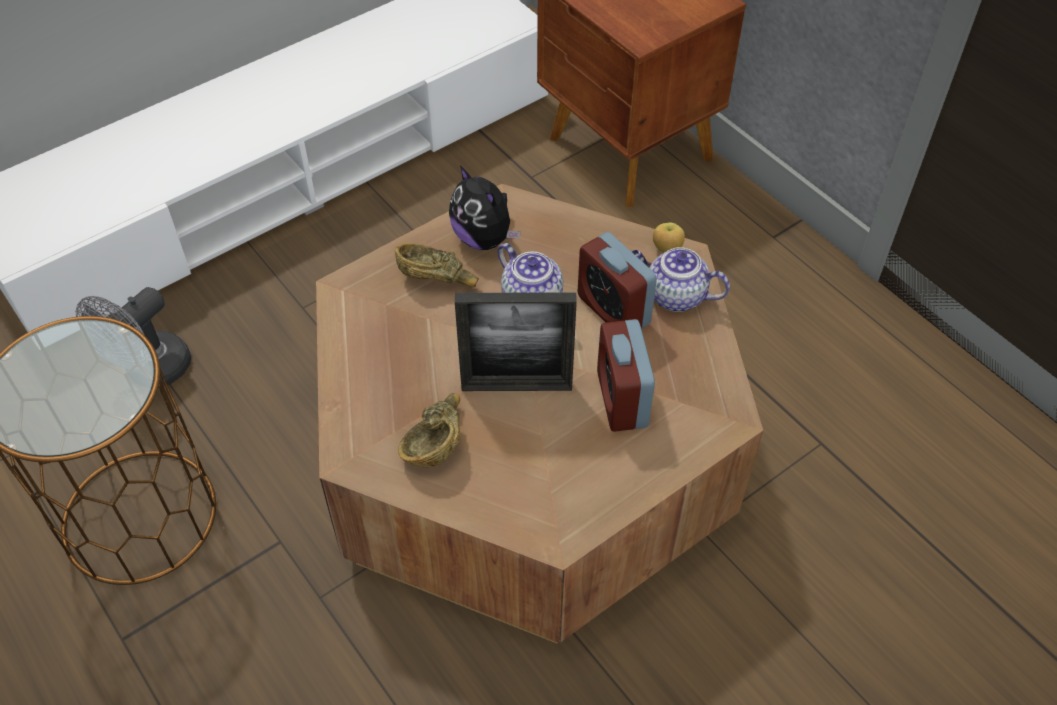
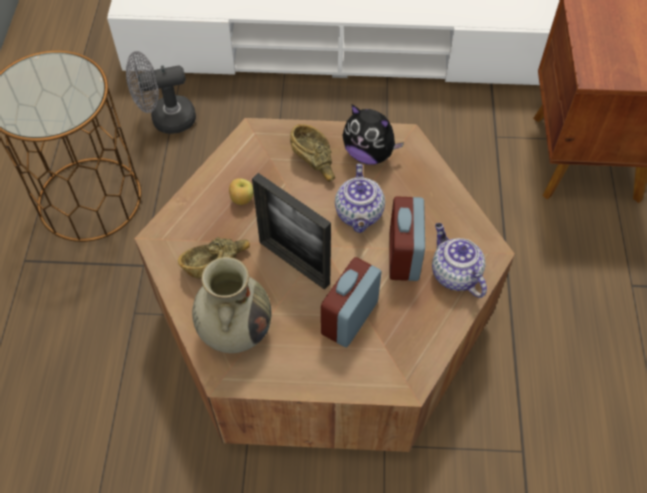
camera: 40 degrees right, 5 degrees up
(484, 238) = (369, 154): plush toy -> plush toy turned 60 degrees counterclockwise
(524, 488) = (235, 330): none -> beige vase
(666, 249) = (481, 239): apple -> apple (242, 199)

